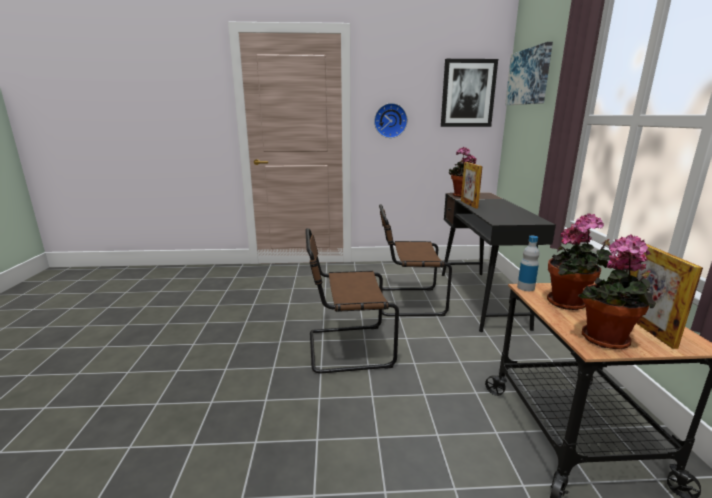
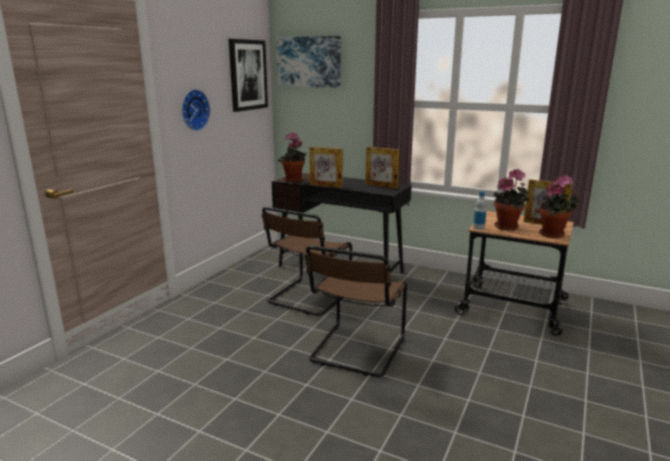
camera: 60 degrees left, 0 degrees up
(516, 216) = (381, 186): none -> picture frame

